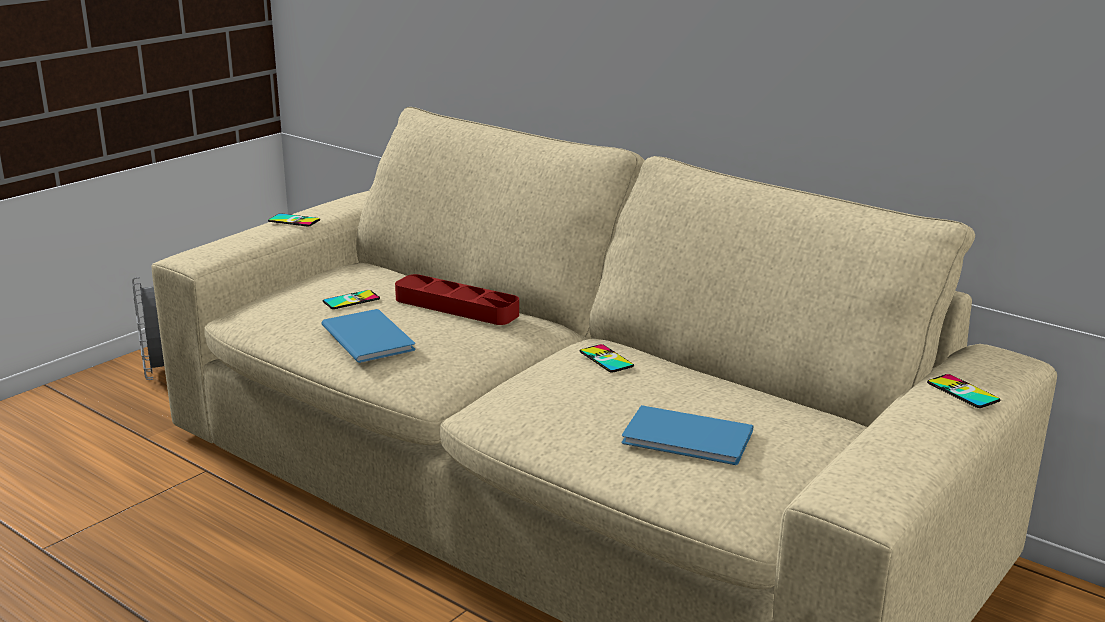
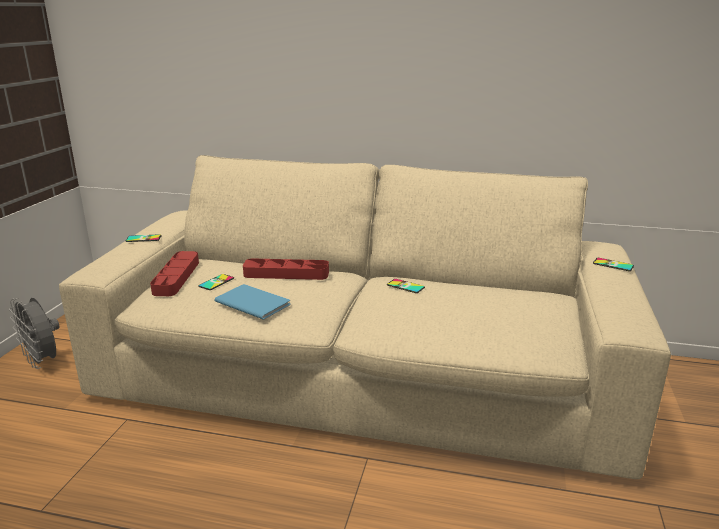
camera: 25 degrees left, 0 degrees up
(308, 283) = (176, 277): none -> red tray
(690, 439) = (497, 320): blue book -> none

